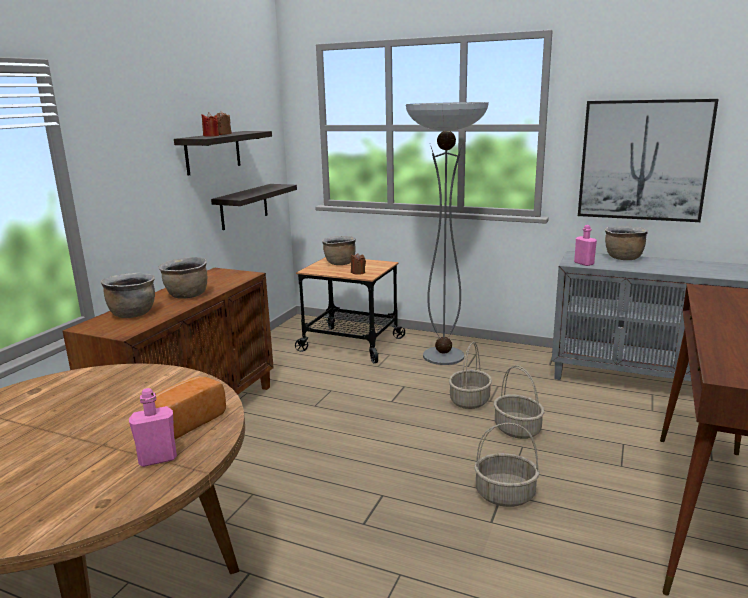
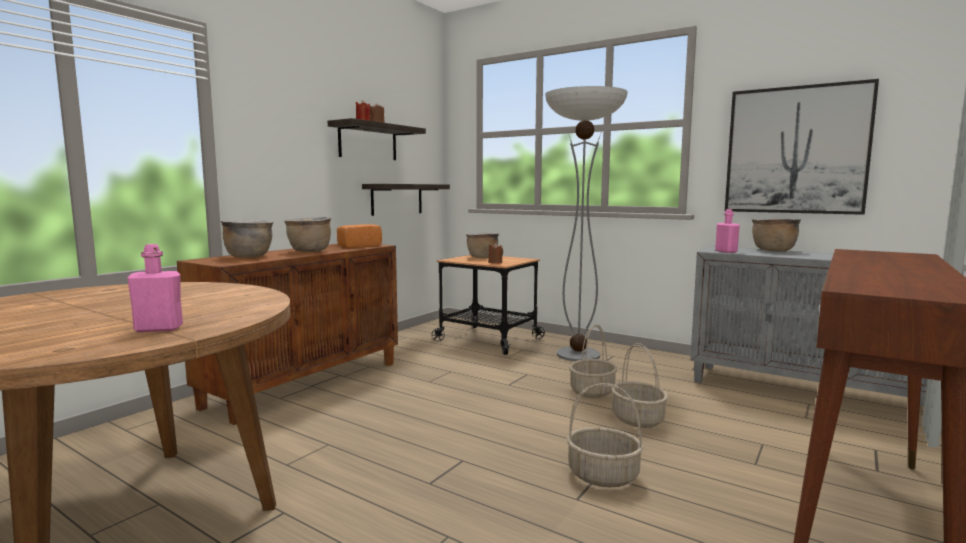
camera: 10 degrees right, 10 degrees down
(185, 422) = (217, 312): bread -> bread (358, 246)

